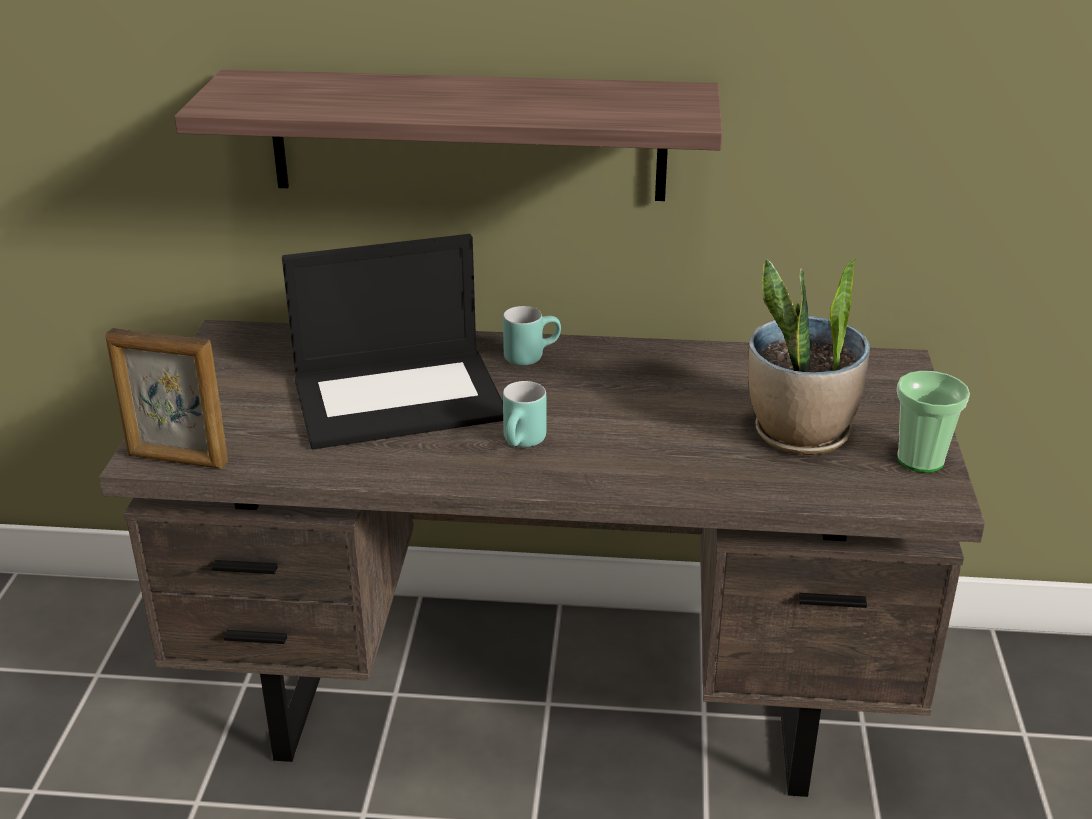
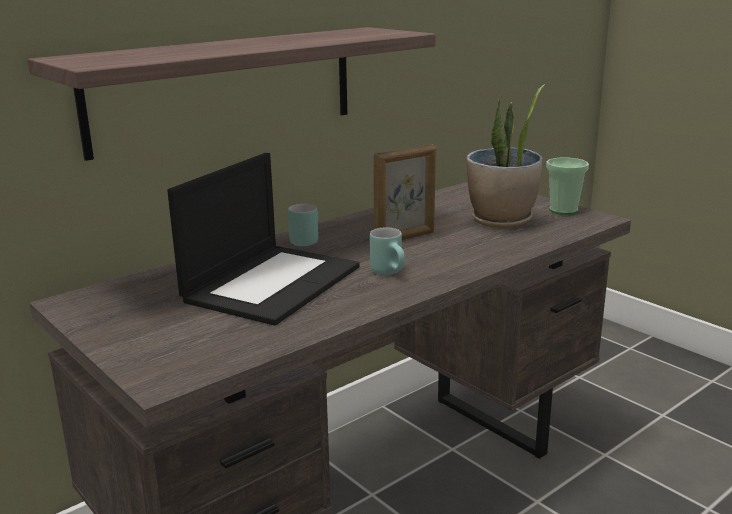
camera: 45 degrees left, 10 degrees down
(177, 460) = (189, 372): picture frame -> picture frame (405, 238)

